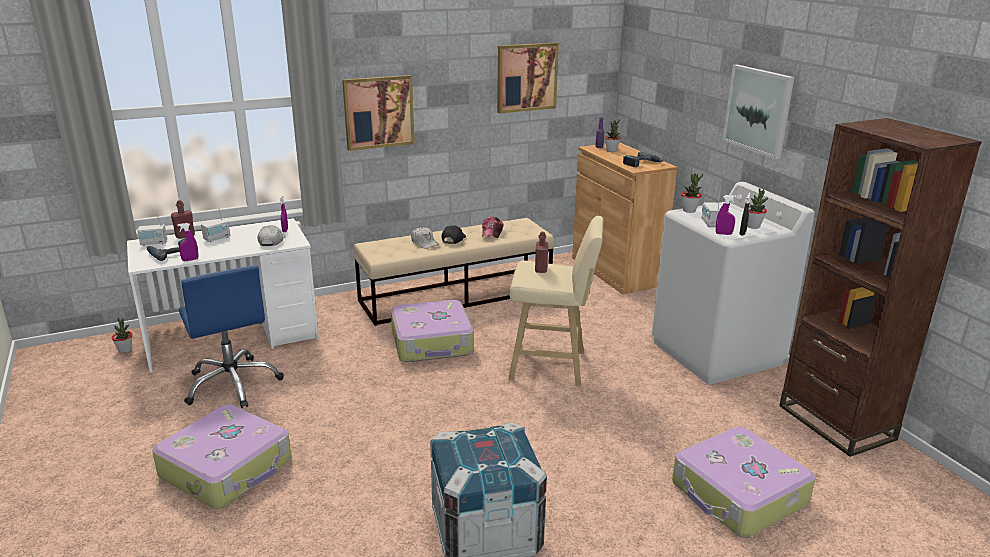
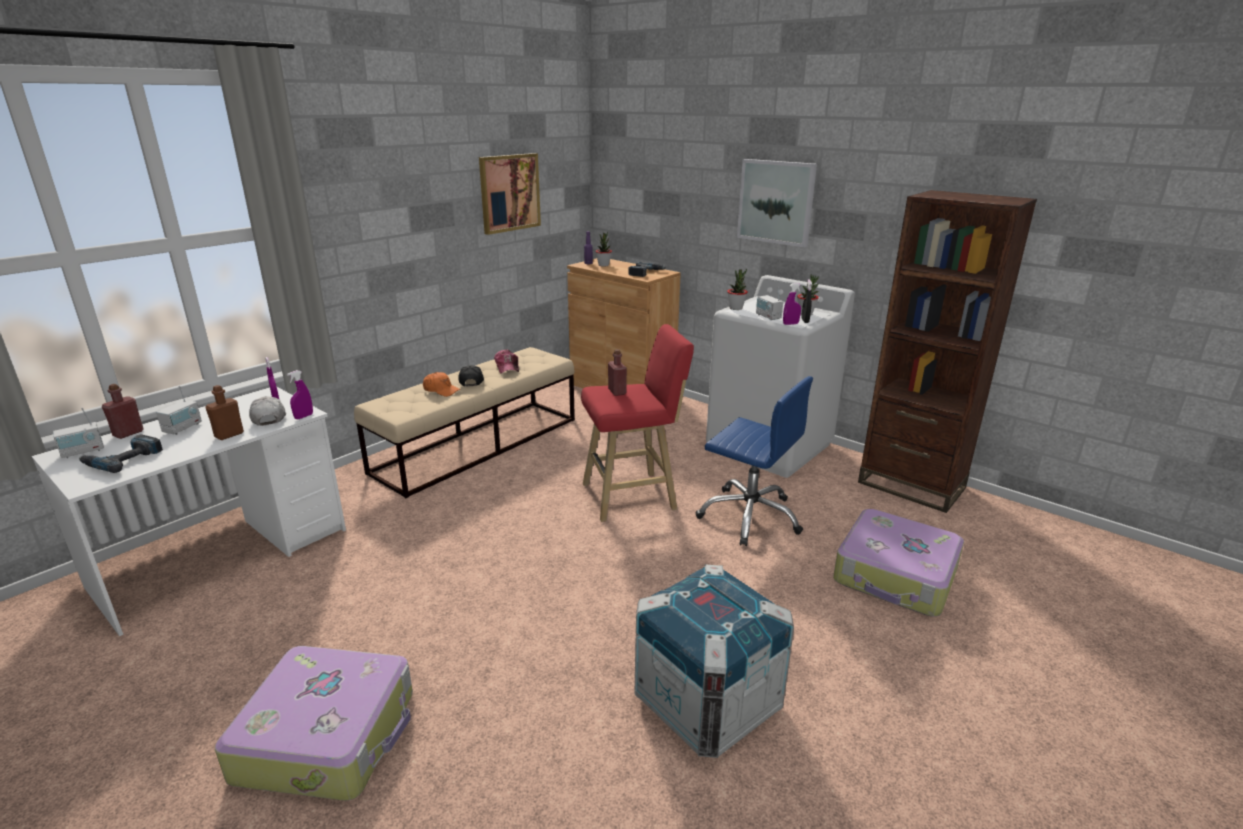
camera: 25 degrees left, 0 degrees up
(125, 350) = (56, 615): potted plant -> none
(190, 260) = (162, 463): purple spray bottle -> purple spray bottle (304, 416)
(233, 384) = (262, 617): blue office chair -> blue office chair (750, 516)
(240, 249) = (229, 435): none -> brown bottle
(378, 112) = (358, 241): picture -> none
(424, 243) = (441, 390): white cap -> orange cap
(432, 342) = (488, 501): suitcase -> none
(552, 366) = (633, 496): beige stool -> red stool

